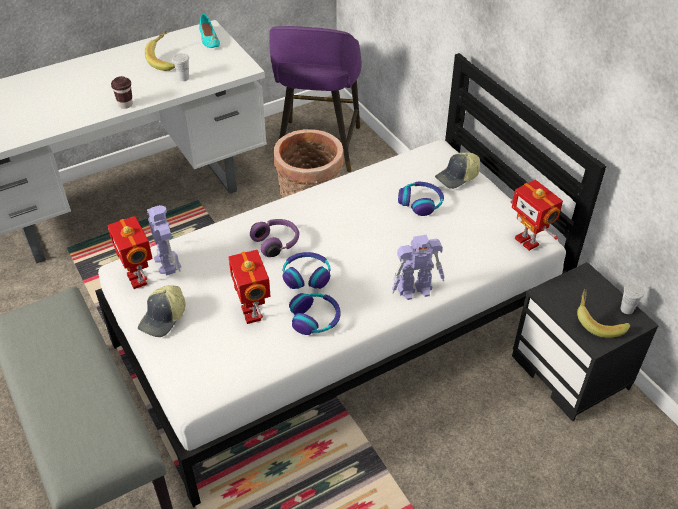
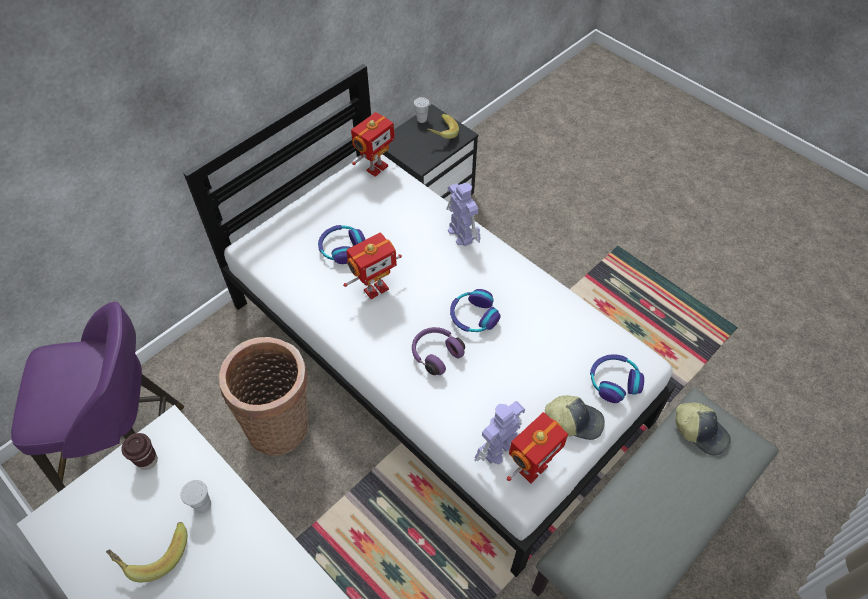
camera: 105 degrees left, 10 degrees up
(125, 104) = (284, 560): brown cup -> brown cup (147, 461)
(209, 39) = (84, 510): turquoise shoe -> none
(253, 313) = (535, 347): toy robot -> toy robot (375, 288)
(315, 318) = (522, 297): headphones -> headphones (614, 381)
(457, 177) = (295, 224): cap -> cap (700, 431)

